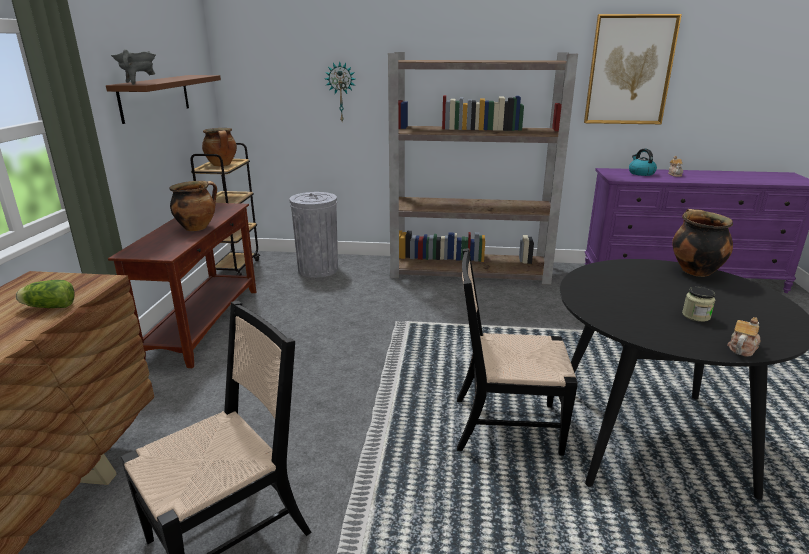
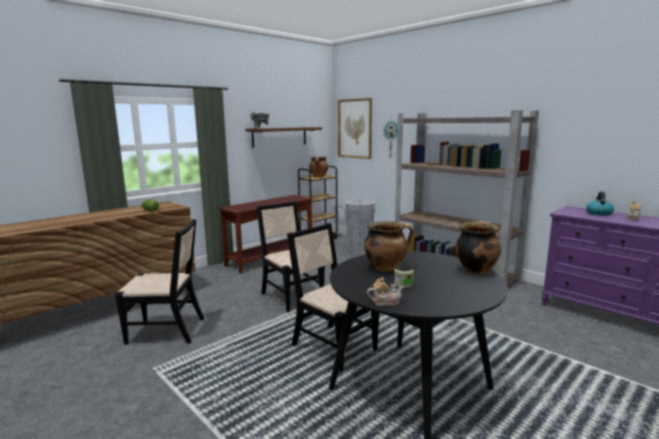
camera: 40 degrees right, 10 degrees down
(197, 227) = (270, 203): cooking pot -> cooking pot (386, 268)
(341, 377) = (292, 297): none -> chair
(629, 70) = (598, 124): picture -> picture (355, 128)

